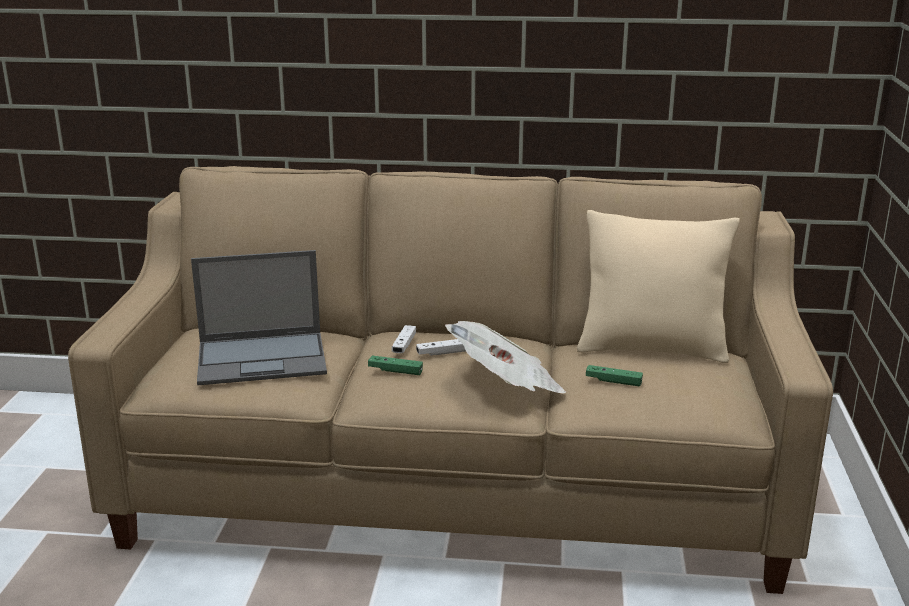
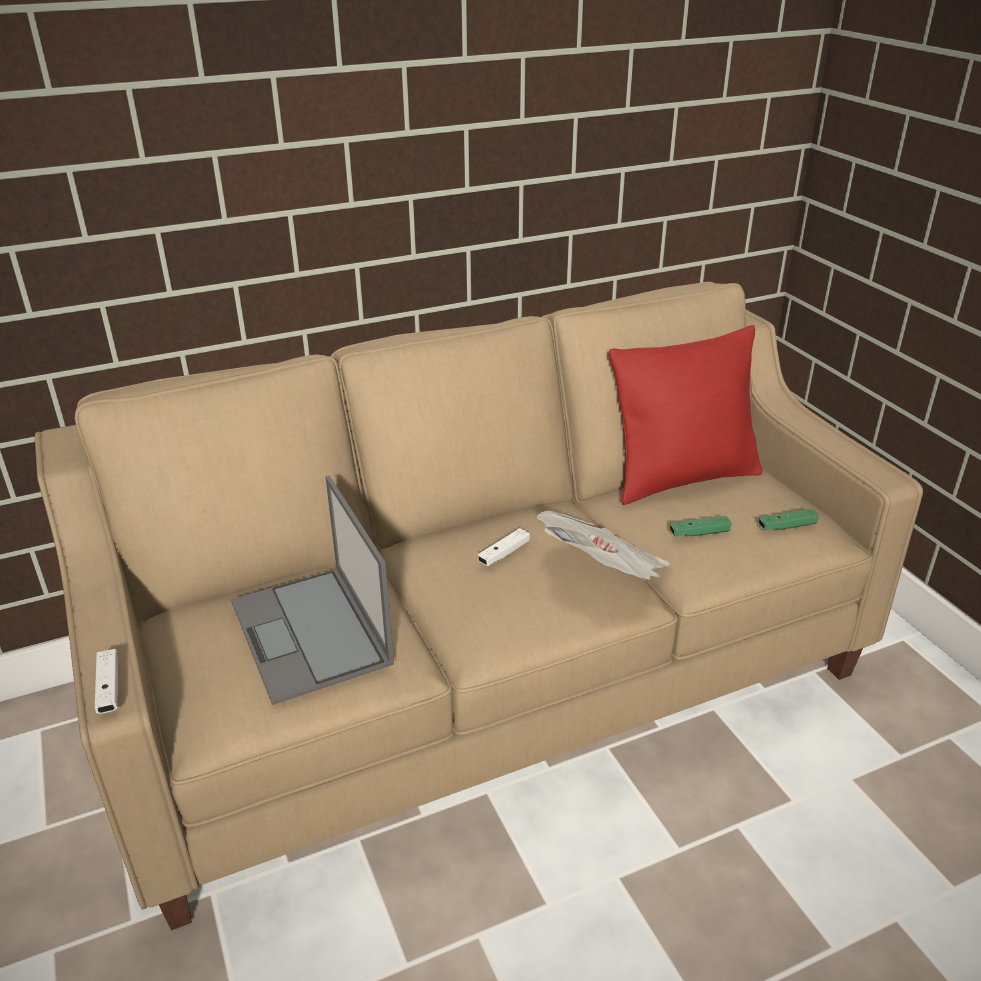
camera: 30 degrees left, 10 degrees up
(263, 358) = (311, 634): laptop -> laptop turned 105 degrees clockwise
(395, 371) = (480, 597): green game controller -> green game controller (787, 526)
(404, 345) = (450, 556): white game controller -> white game controller (109, 688)
(652, 349) = (682, 478): beige pillow -> red pillow

